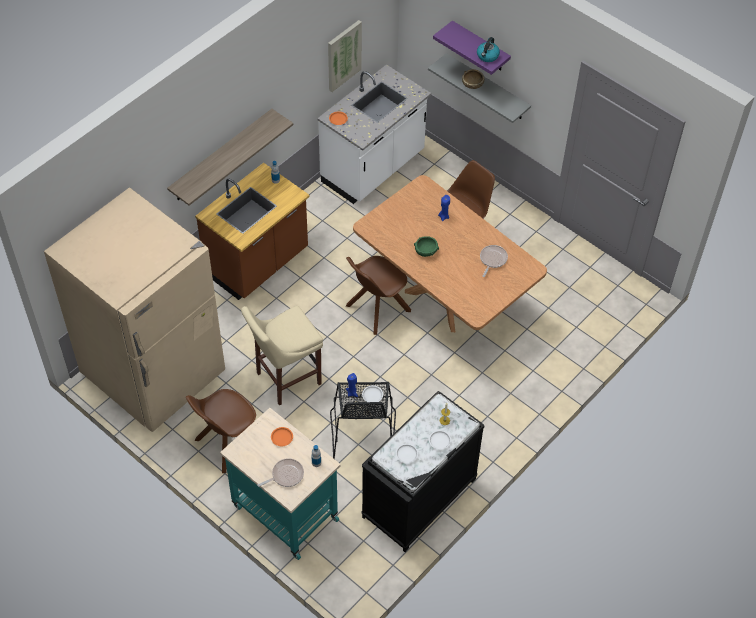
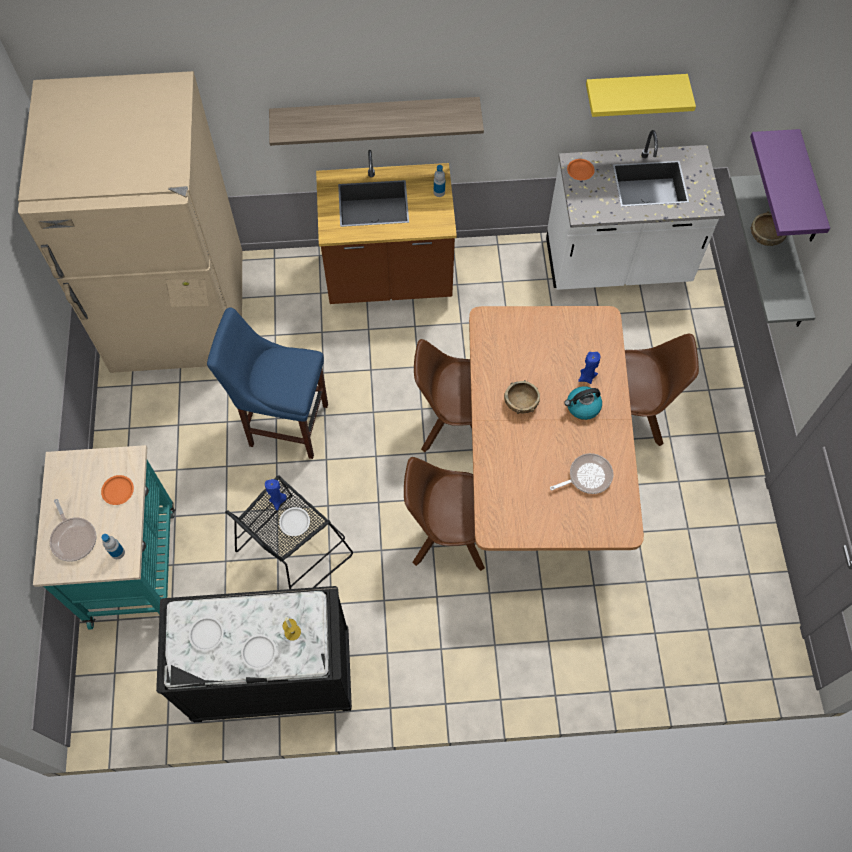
camera: 45 degrees right, 10 degrees up
(227, 443) = (161, 444): brown chair -> brown chair (447, 534)
(285, 379) = (284, 424): beige stool -> blue stool
(285, 475) = (73, 538): frying pan -> frying pan turned 45 degrees clockwise
(343, 55) = (633, 90): picture -> yellow shelf
(426, 251) = (521, 403): green bowl -> brown bowl
(487, 56) = (796, 207): kettle -> kettle (582, 407)

